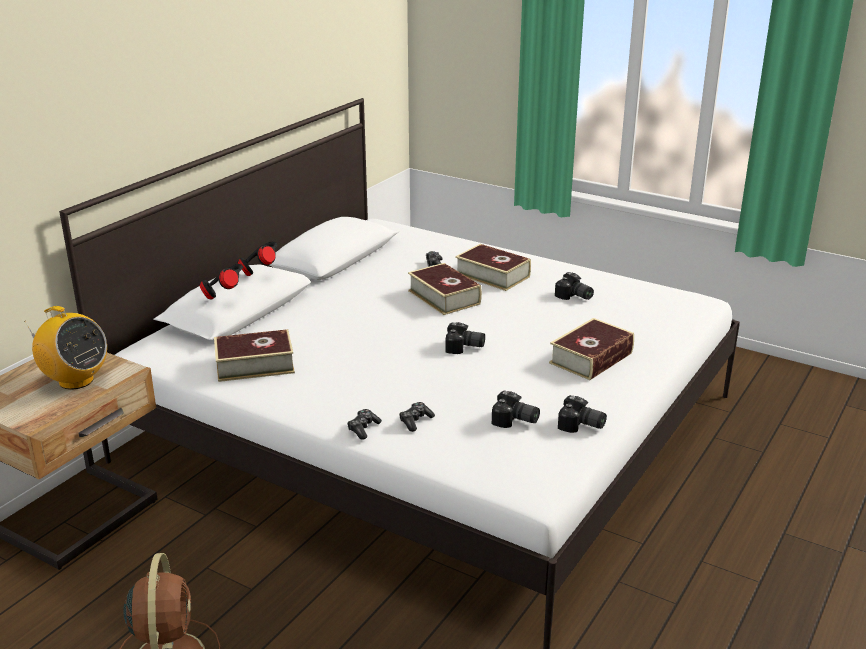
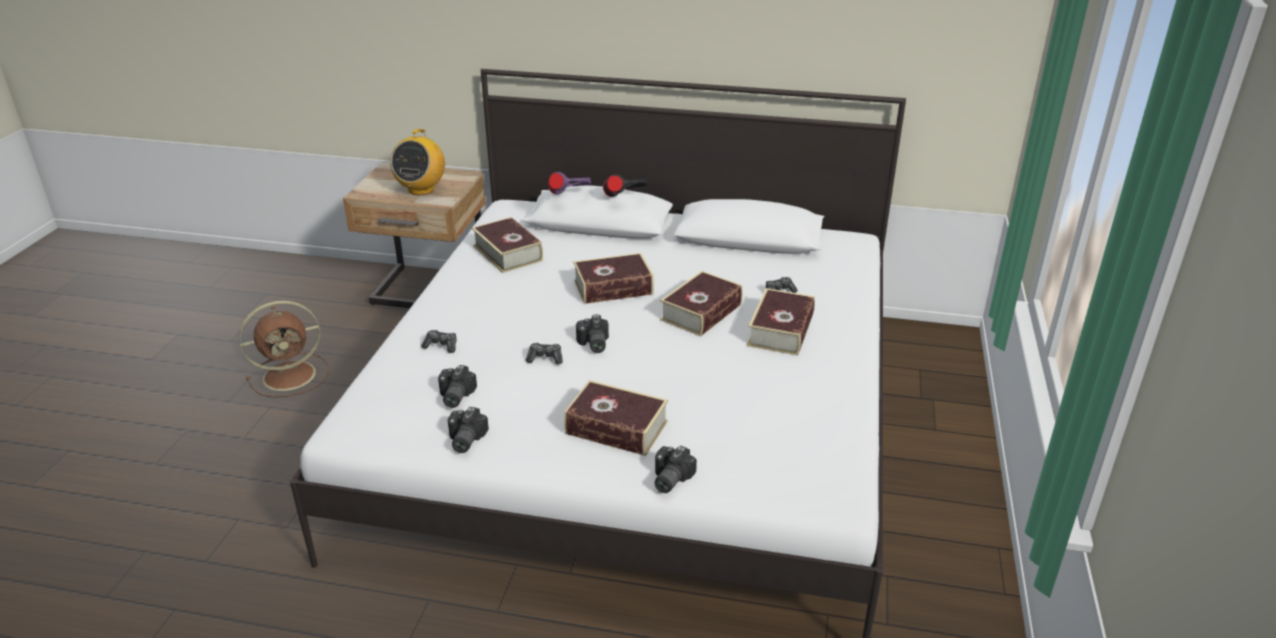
camera: 70 degrees right, 5 degrees up
(225, 294) = (570, 196): black headphones -> purple headphones
(363, 428) = (421, 324): game controller -> game controller (545, 358)
(374, 324) = (613, 287): none -> book
(574, 297) = (768, 394): camera -> camera (668, 479)

